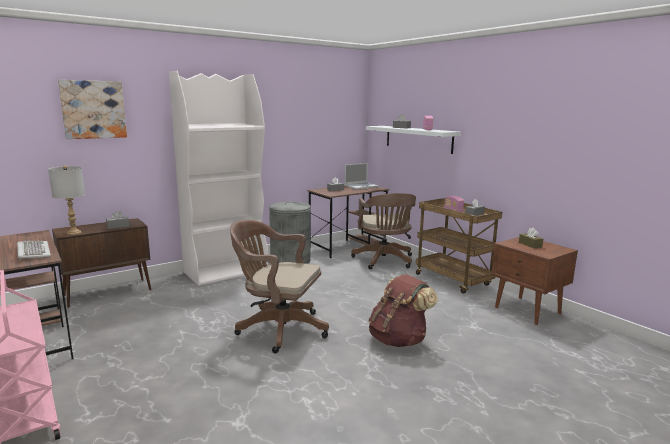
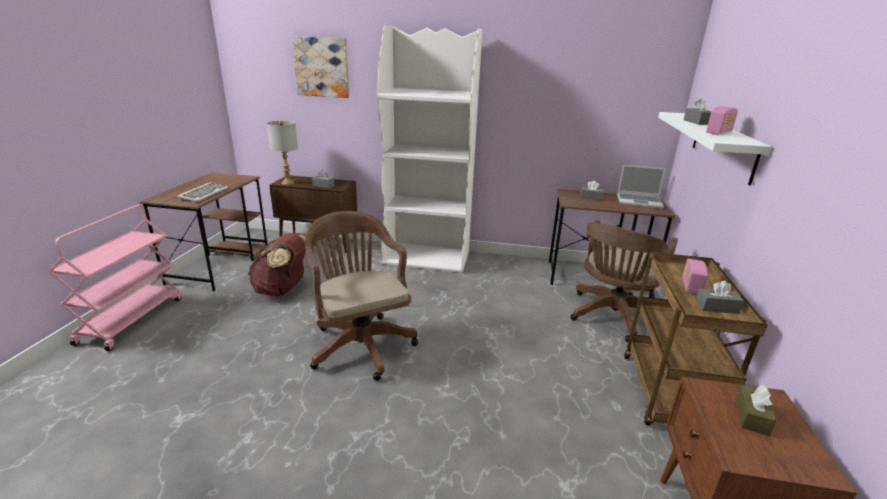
camera: 45 degrees right, 10 degrees up
(290, 260) = (503, 270): grey trash can -> none
(399, 340) = (438, 434): brown backpack -> brown backpack (282, 290)

